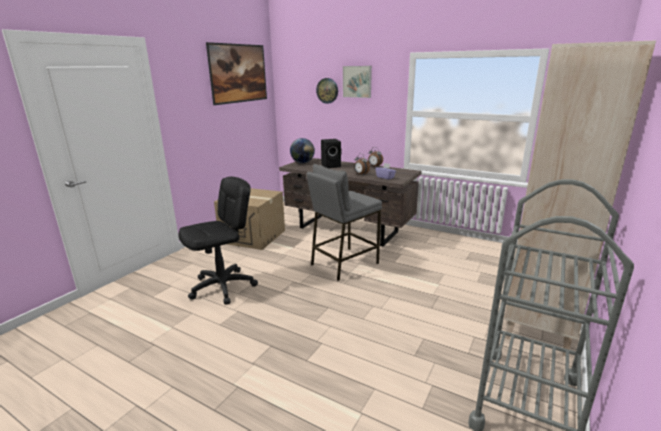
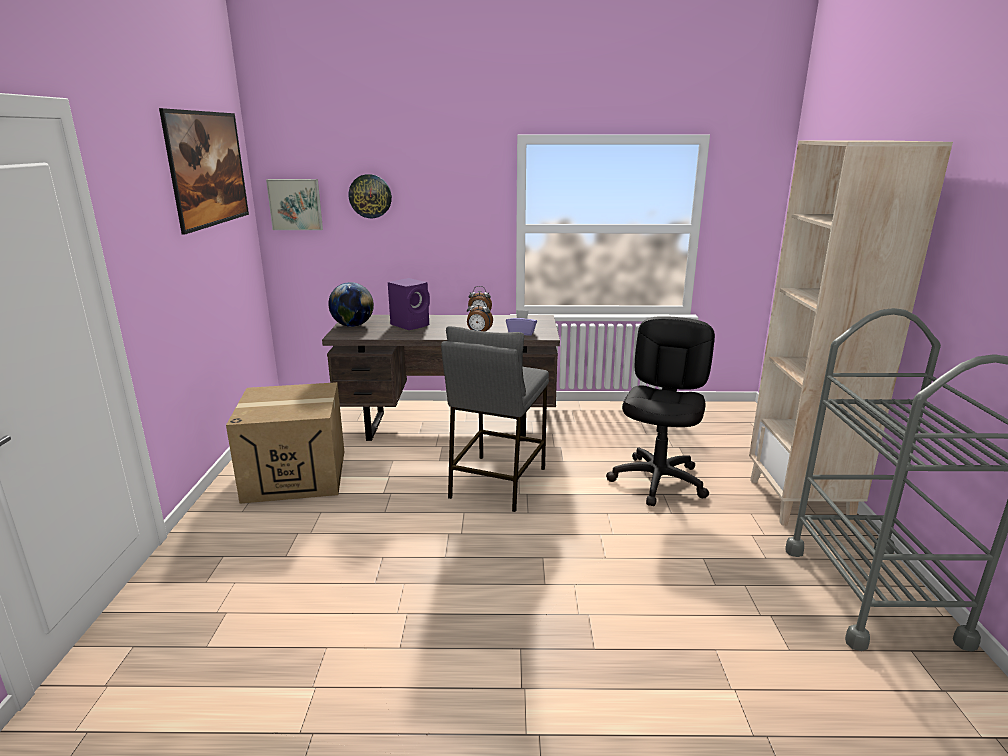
camera: 30 degrees left, 0 degrees up
(223, 287) = (335, 581): black office chair -> black office chair (658, 481)
(331, 166) = (411, 324): black speaker -> purple speaker
(357, 81) = (428, 180): picture -> picture (296, 204)

